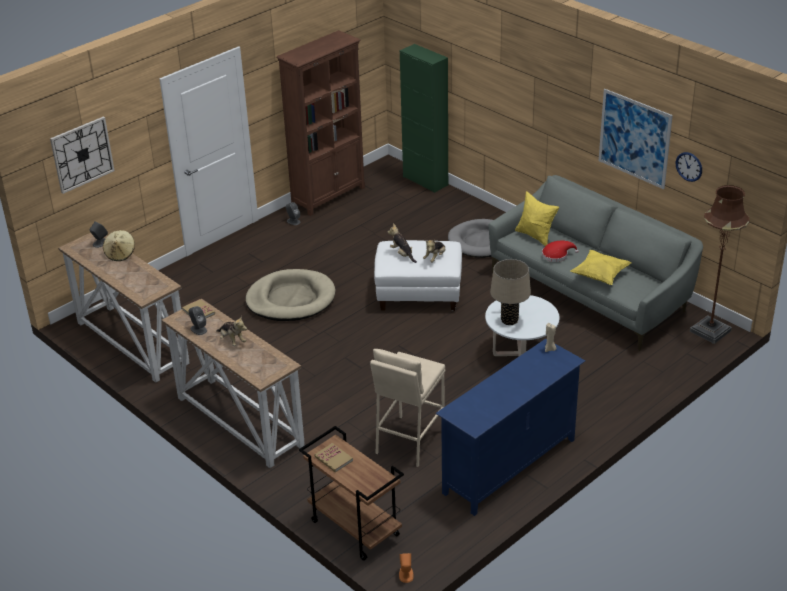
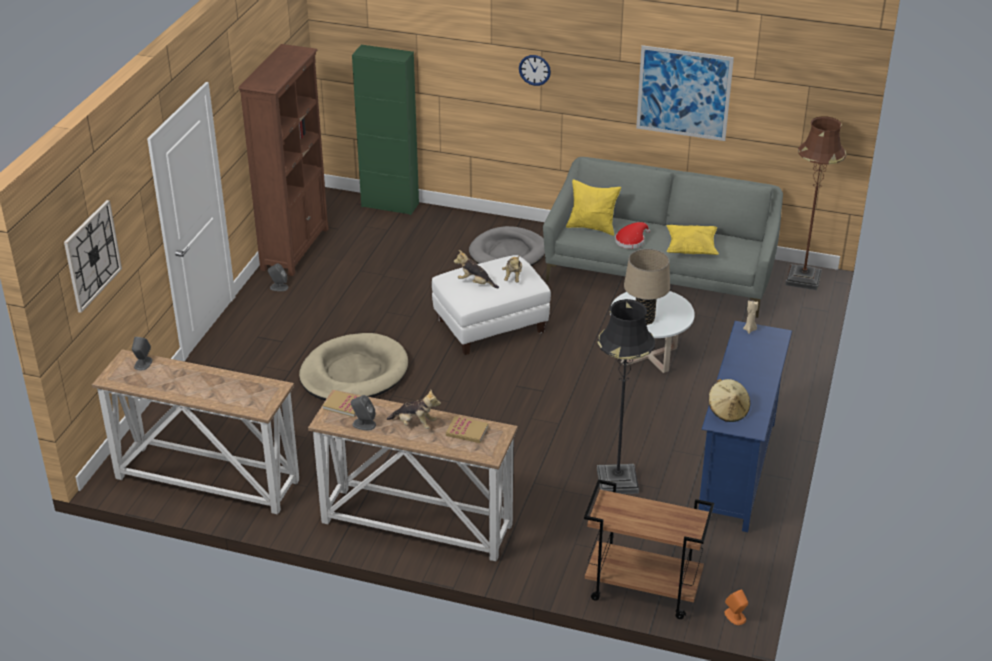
camera: 30 degrees left, 0 degrees up
(120, 254) = (182, 369): beige hat -> beige hat (728, 411)
(333, 459) = (623, 515): book -> book (467, 431)
(409, 441) = (617, 481): beige stool -> black floor lamp
(689, 166) = (756, 109): wall clock -> wall clock (534, 70)

